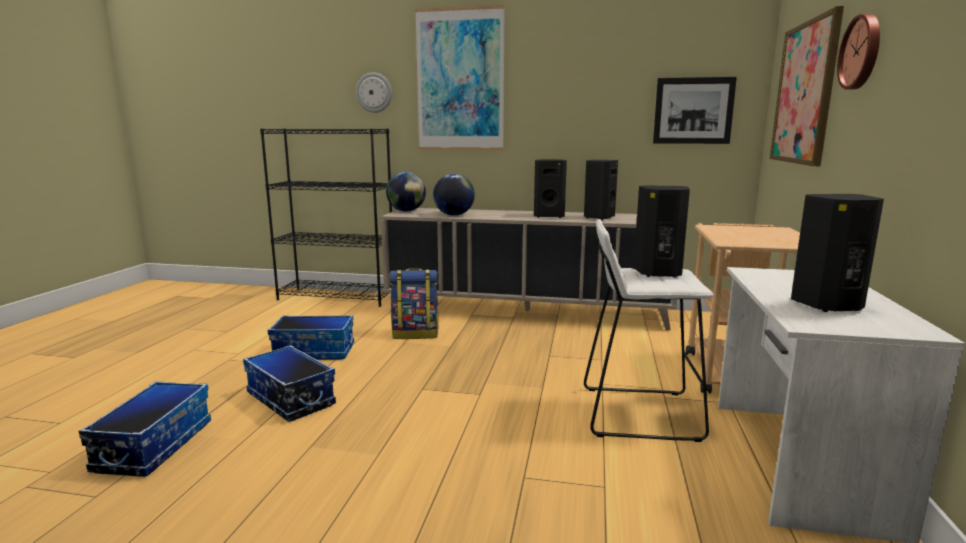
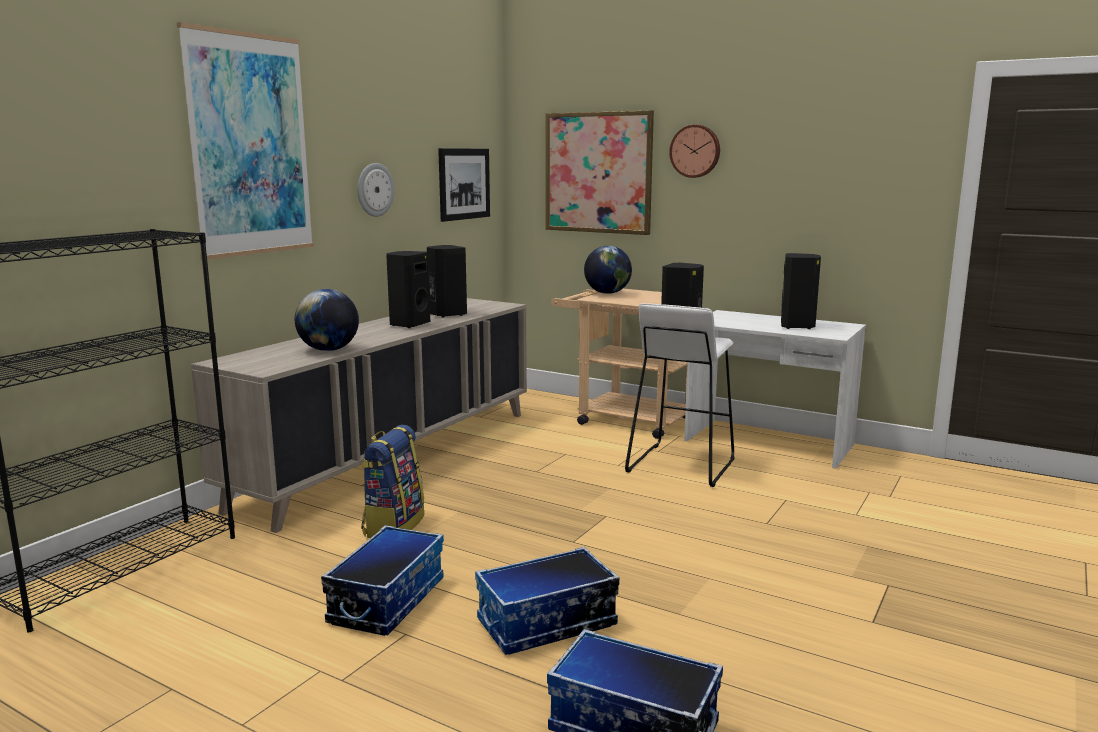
camera: 70 degrees left, 0 degrees up
(374, 92) = (115, 164): wall clock -> wall clock (374, 189)
(406, 211) = (241, 364): globe -> globe (607, 293)

